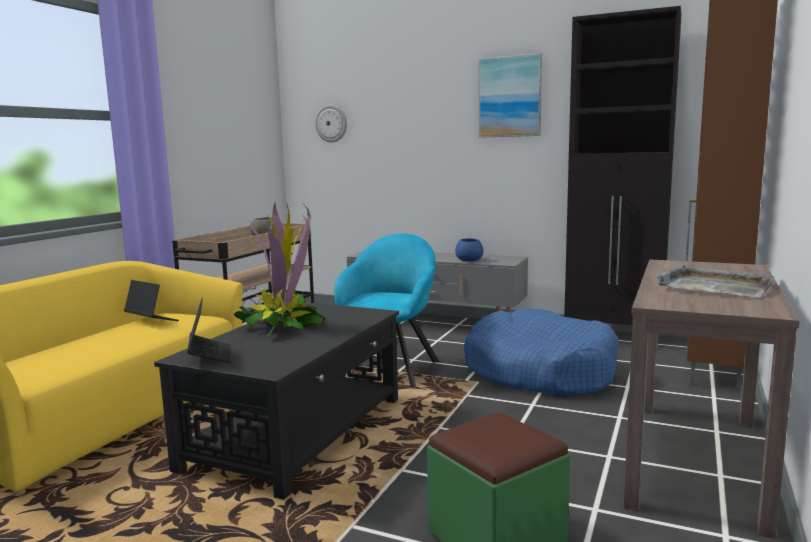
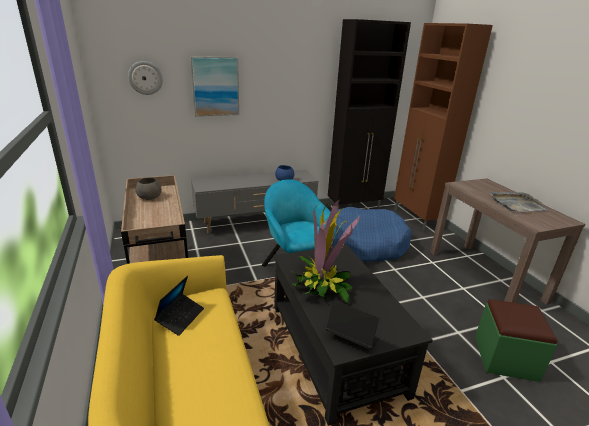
camera: 45 degrees left, 15 degrees up
(151, 321) = (180, 317): laptop -> laptop turned 120 degrees clockwise
(510, 97) = (296, 64): picture -> picture (215, 86)

